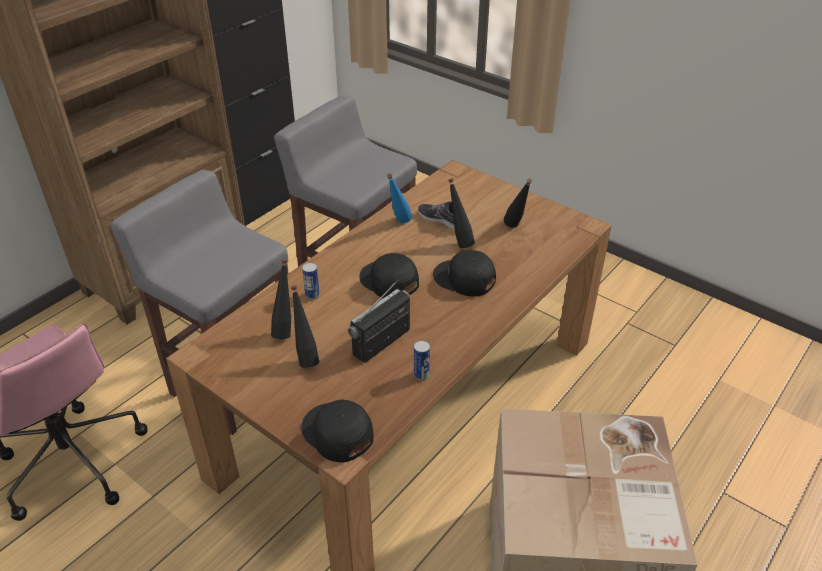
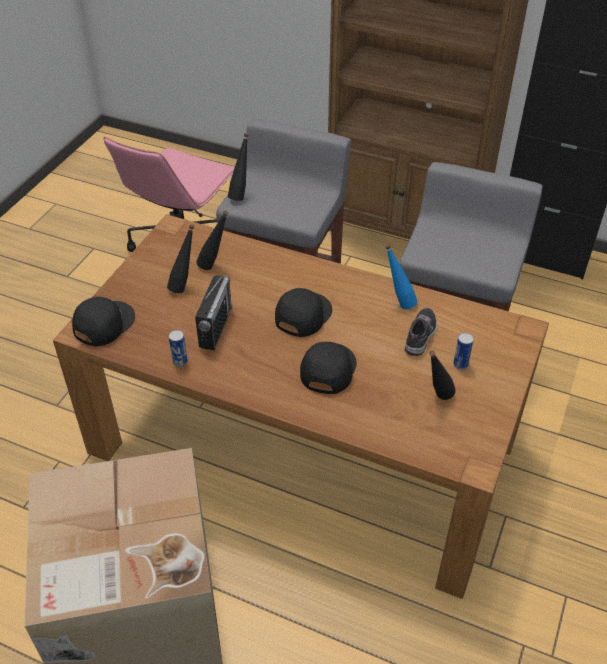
camera: 75 degrees right, 5 degrees up
(312, 295) = (264, 270): can -> can (460, 364)
(381, 342) = (215, 327): radio -> radio turned 75 degrees clockwise
(459, 242) = (388, 355): black bottle -> black bottle (241, 195)

